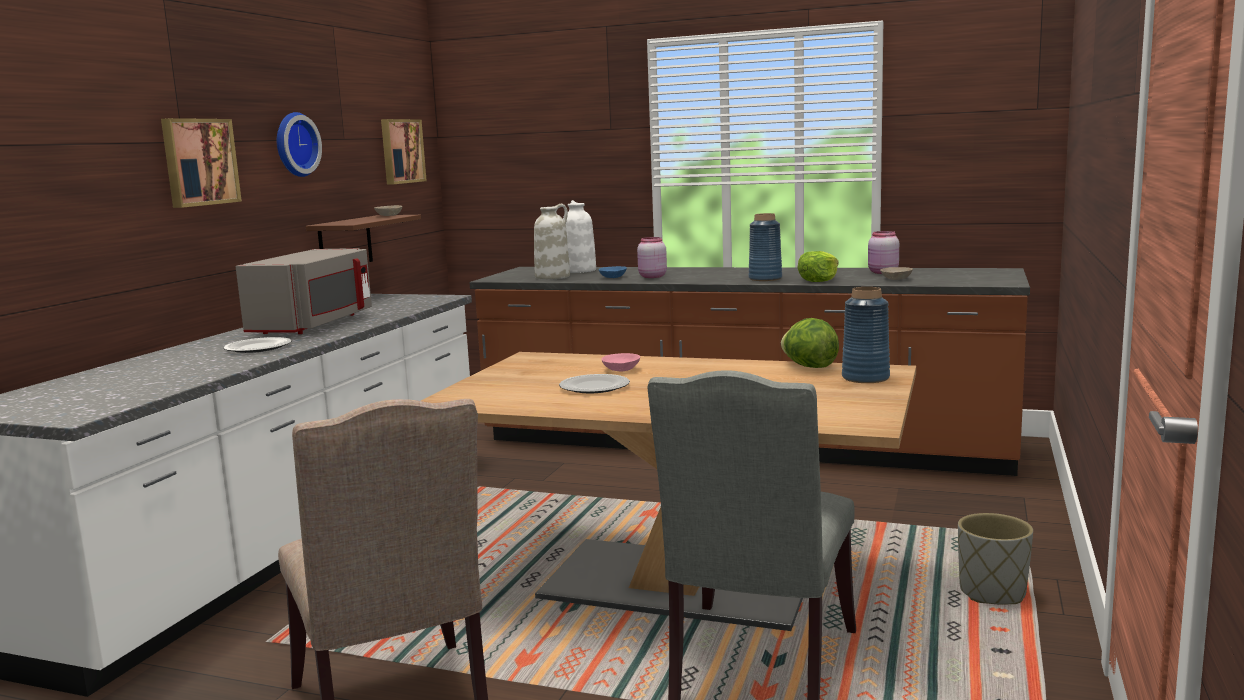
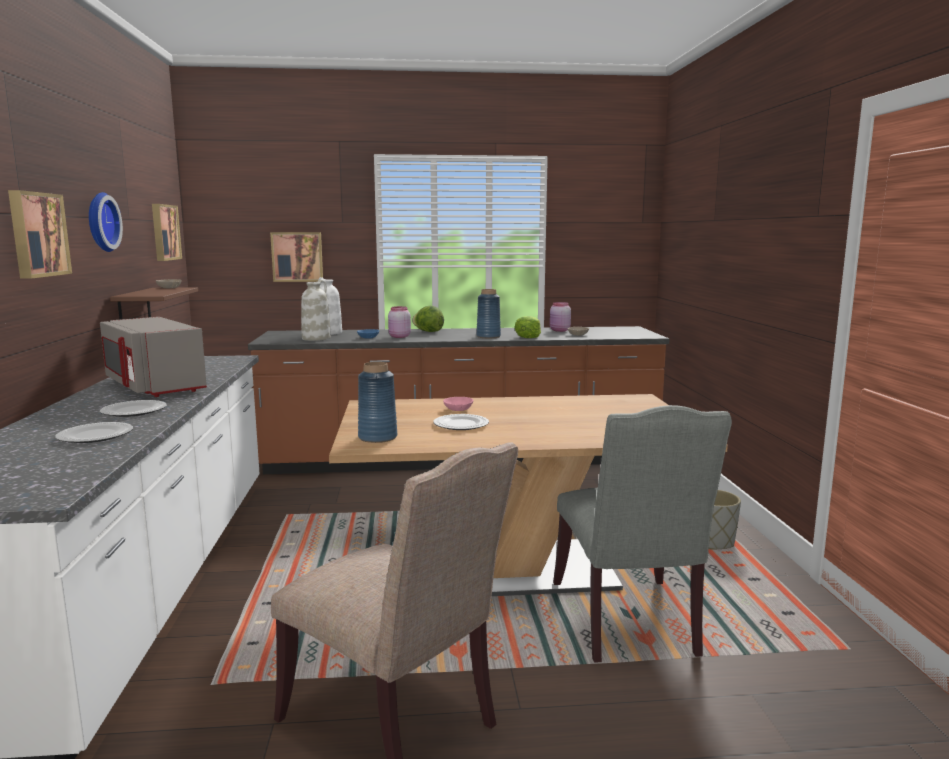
camera: 25 degrees left, 0 degrees up
(190, 369) = (96, 436): none -> plate
(315, 324) = (153, 386): grey microwave -> grey microwave turned 150 degrees clockwise
(558, 175) = (297, 256): none -> picture
(809, 367) = (588, 399): lettuce -> lettuce (428, 331)
(865, 378) = (637, 404): blue vase -> blue vase (378, 437)

